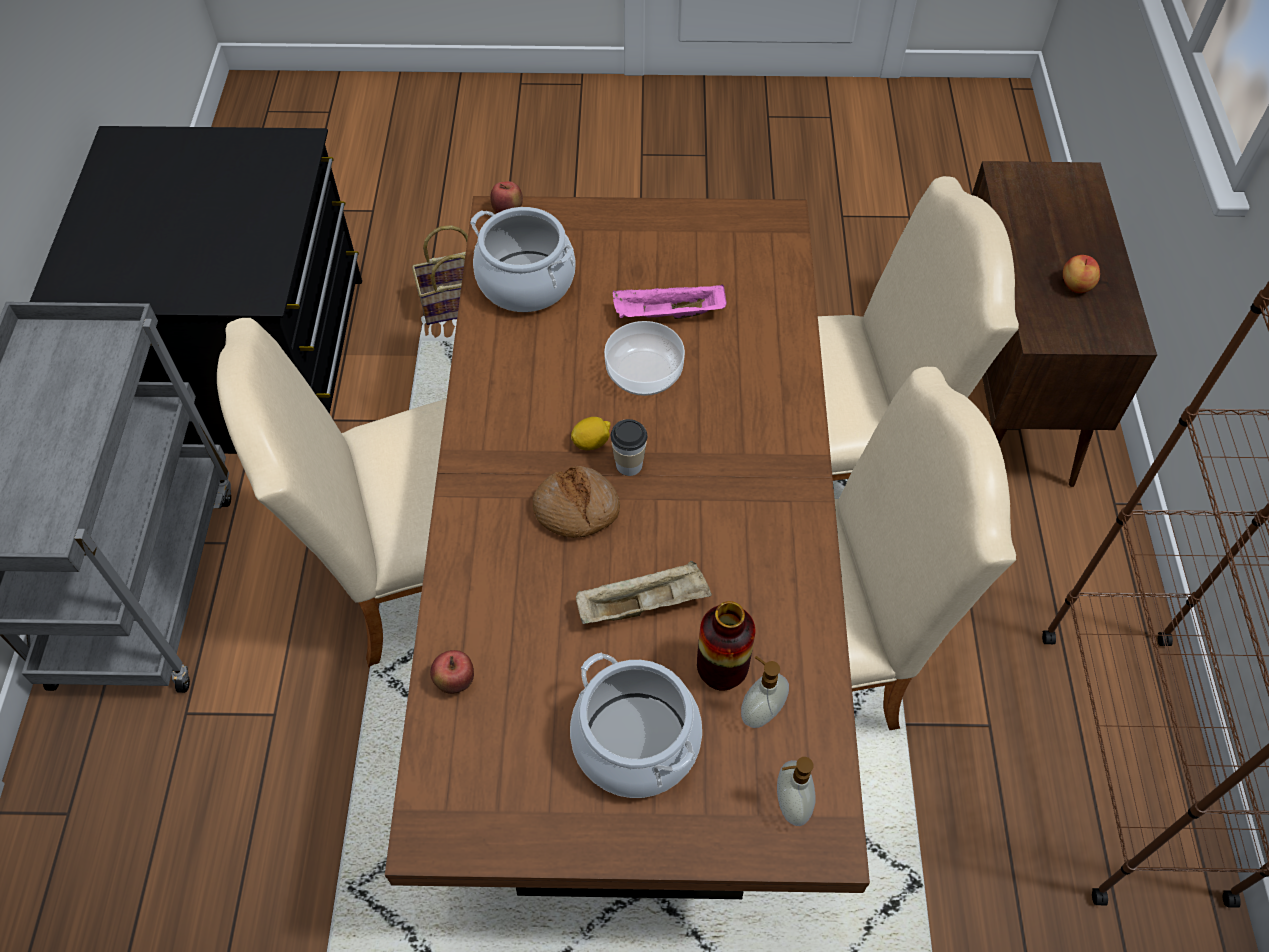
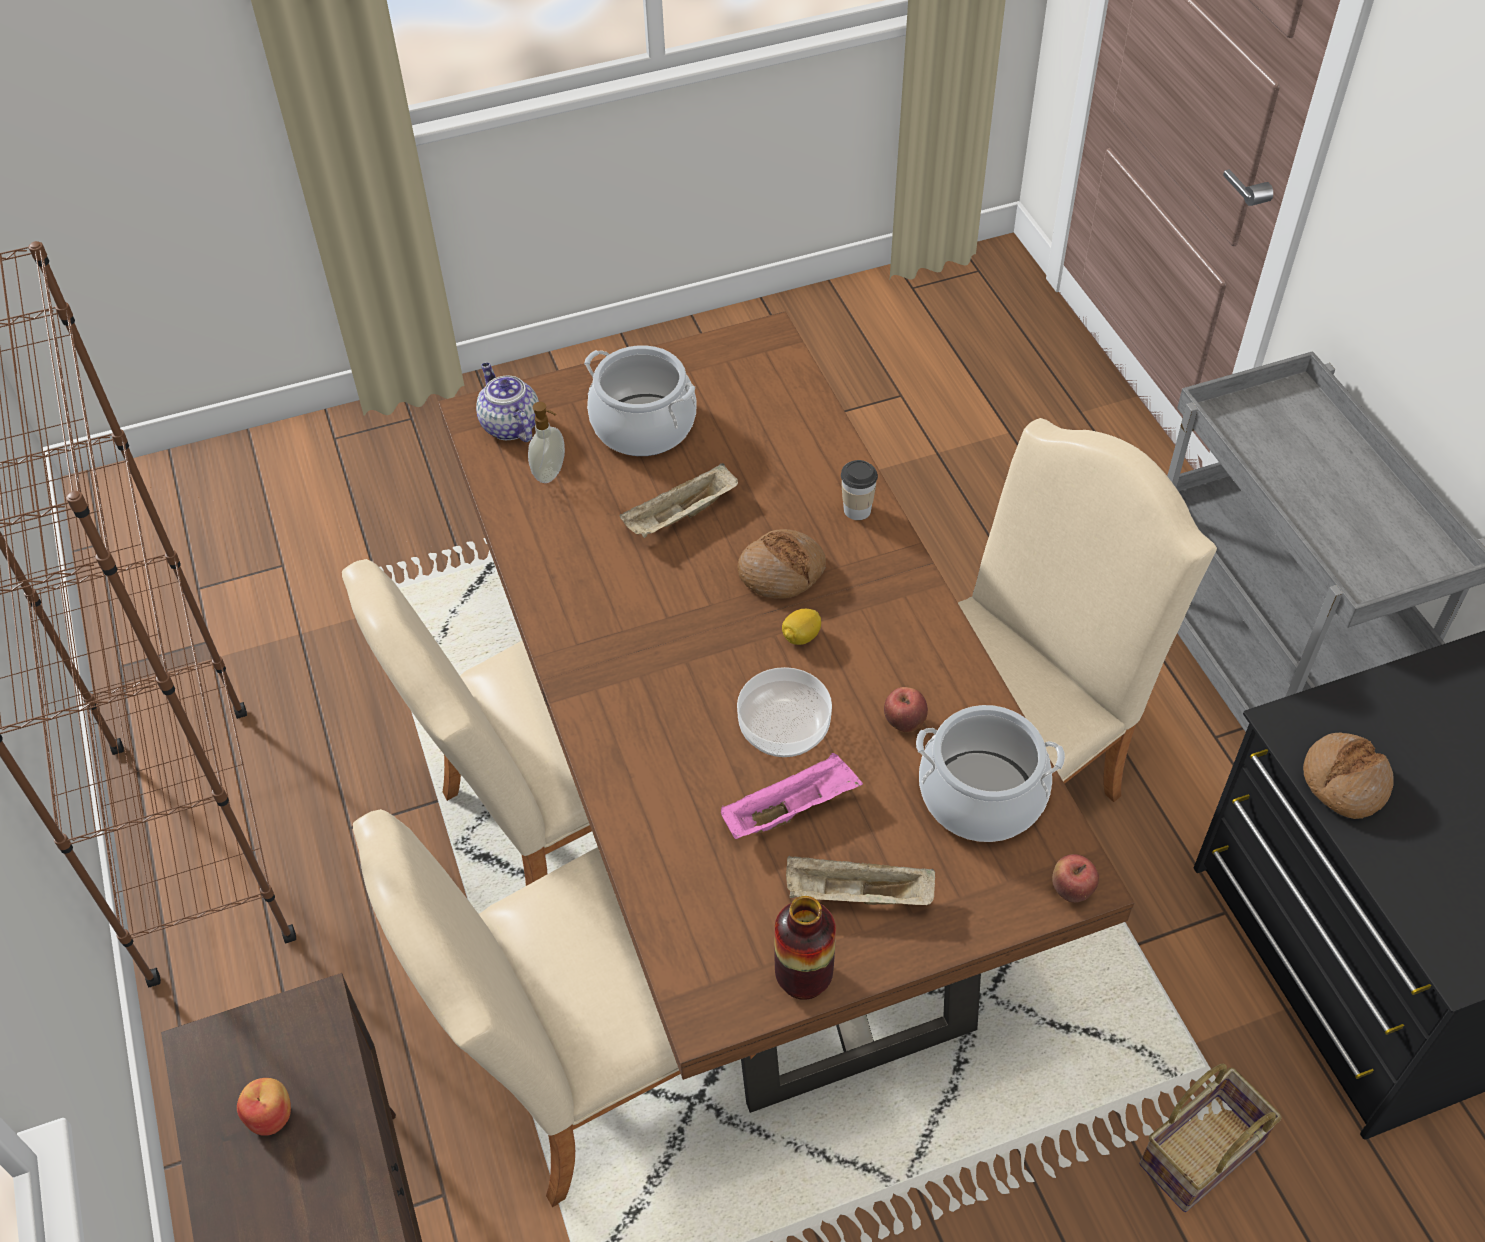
camera: 160 degrees right, 5 degrees down
(263, 250) = (1343, 782): none -> bread
(455, 682) = (808, 420): apple -> apple (904, 723)
(629, 464) = (752, 627): cup -> cup (857, 510)
(650, 250) = (856, 896): none -> beige tray
(721, 671) = (593, 490): vase -> vase (803, 977)
(790, 804) = (509, 425): soap dispenser -> teapot

